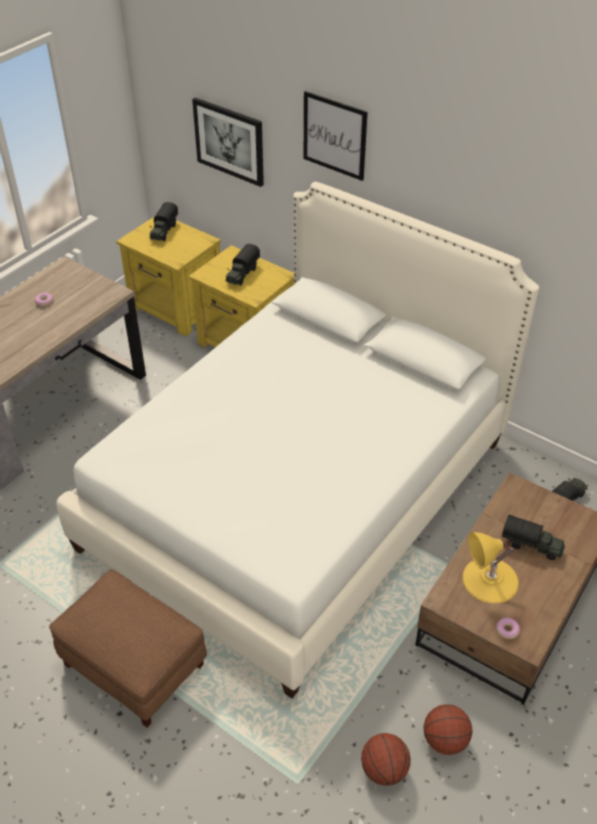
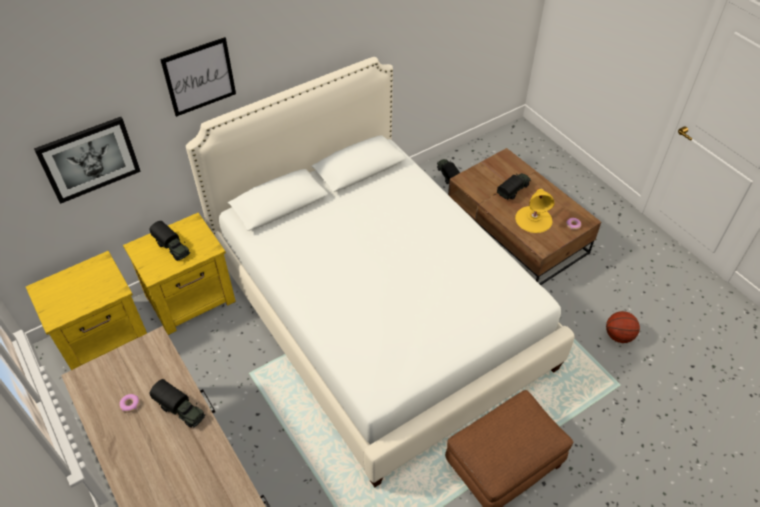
camera: 70 degrees left, 5 degrees up
(164, 231) = (60, 289): toy truck -> toy truck (181, 410)
(445, 740) = (605, 299): basketball -> none

